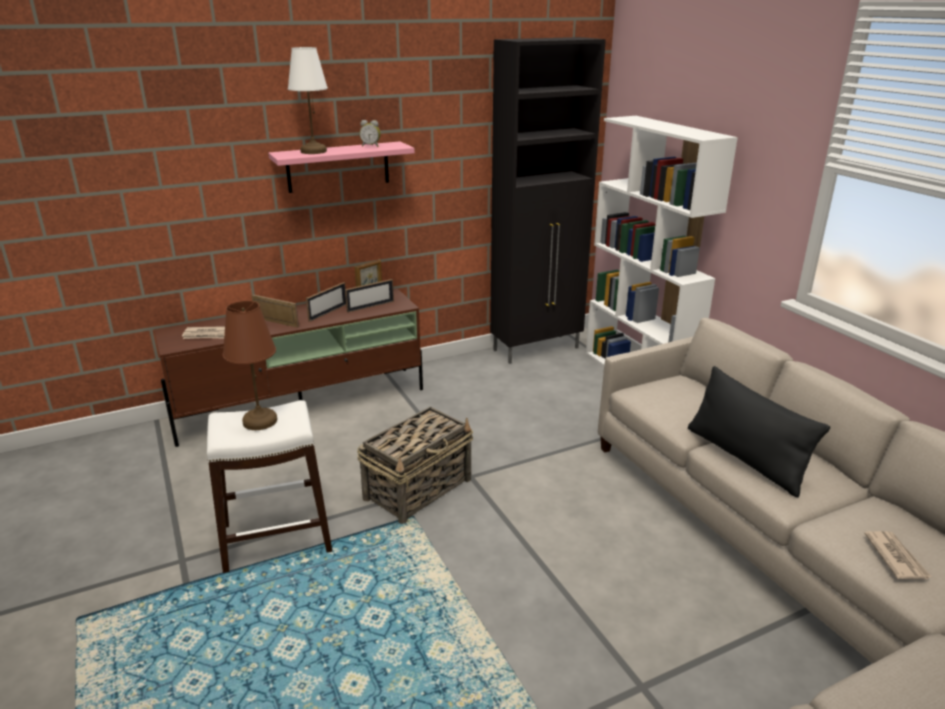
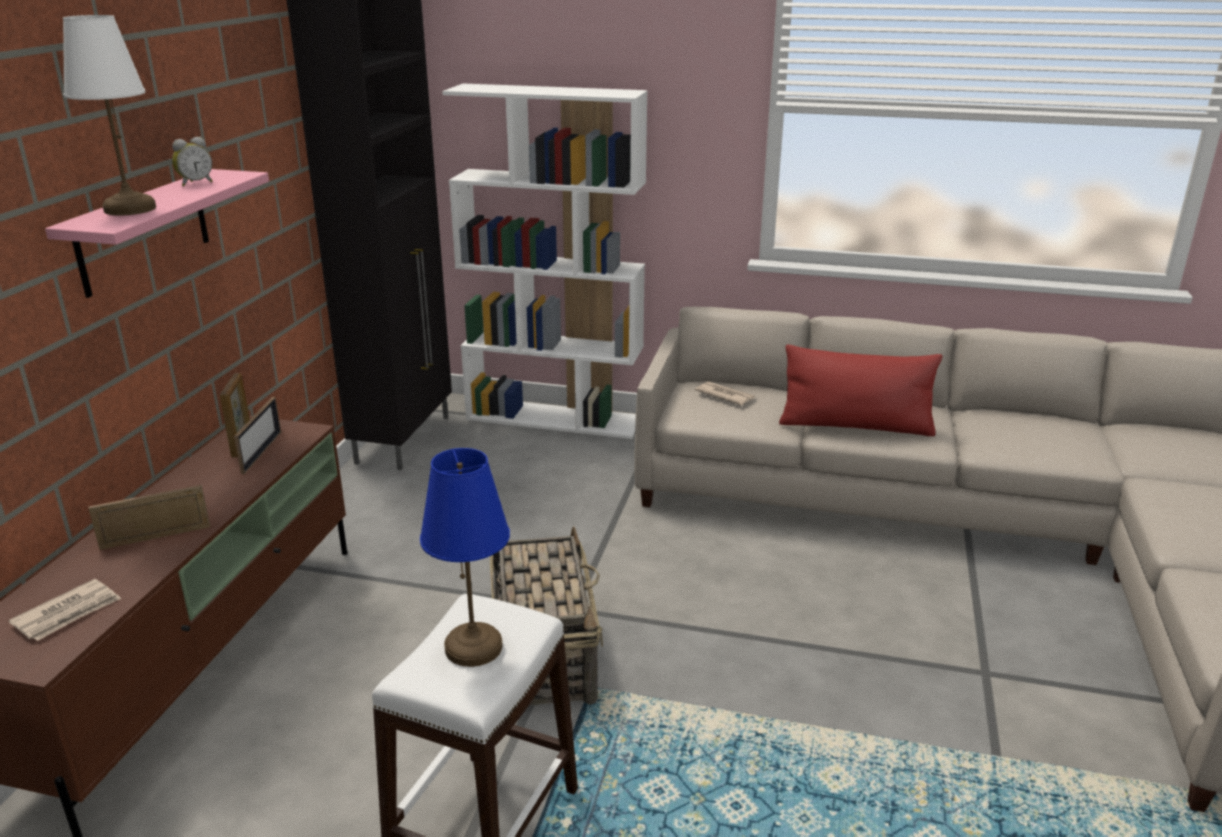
camera: 50 degrees left, 0 degrees up
(260, 421) = (475, 647): brown table lamp -> blue table lamp
(328, 312) = (213, 487): picture frame -> none
(745, 458) = (855, 426): black pillow -> red pillow
(895, 557) = (1045, 442): newspaper -> newspaper (724, 395)

